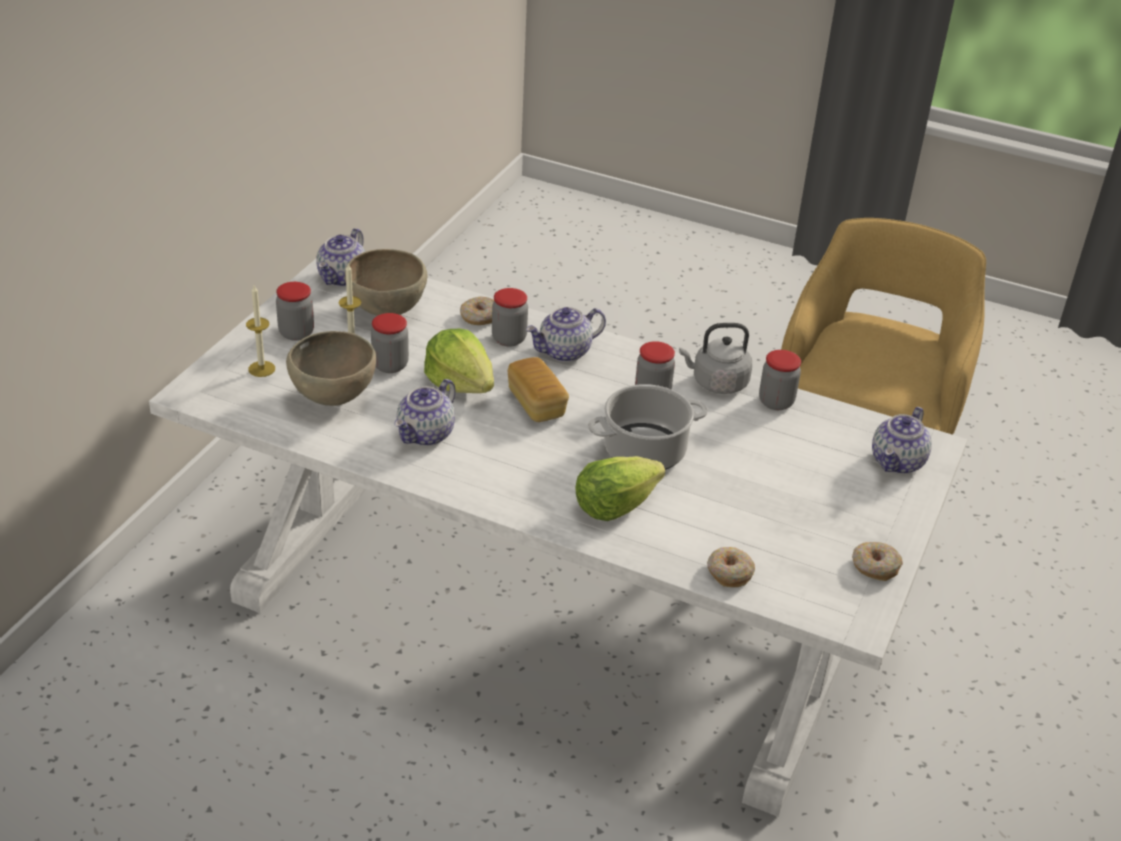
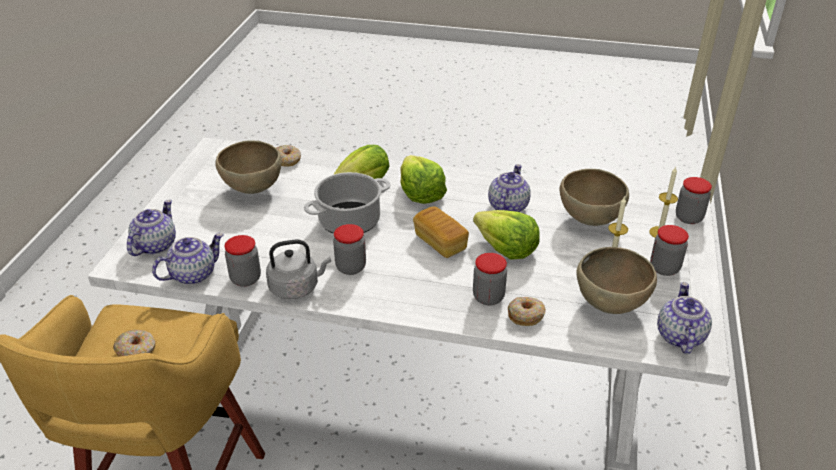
camera: 170 degrees right, 0 degrees up
(390, 365) = (569, 253): jar -> jar (688, 218)
(536, 474) = (420, 194): none -> lettuce
(564, 352) = (435, 293): teapot -> teapot (193, 274)
(780, 525) = (252, 189): none -> brown bowl
(874, 567) = (194, 176): donut -> donut (137, 350)

